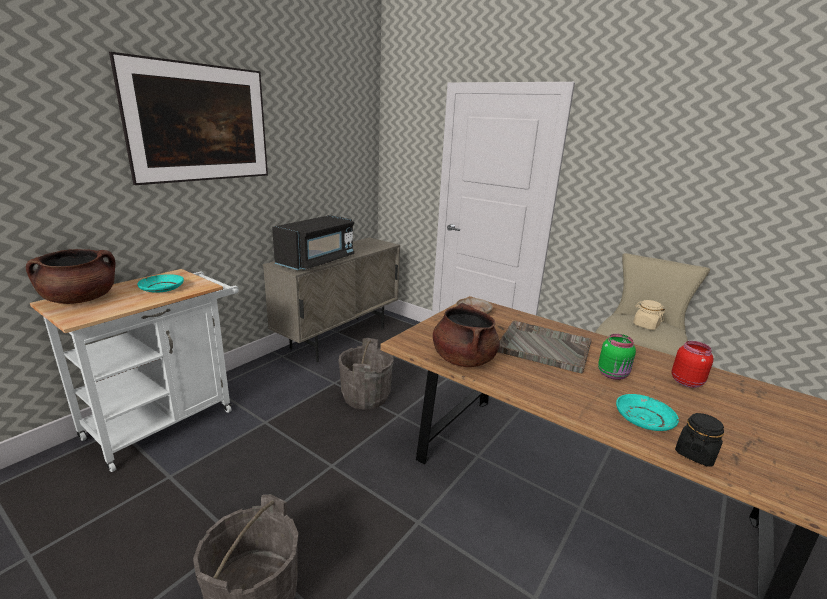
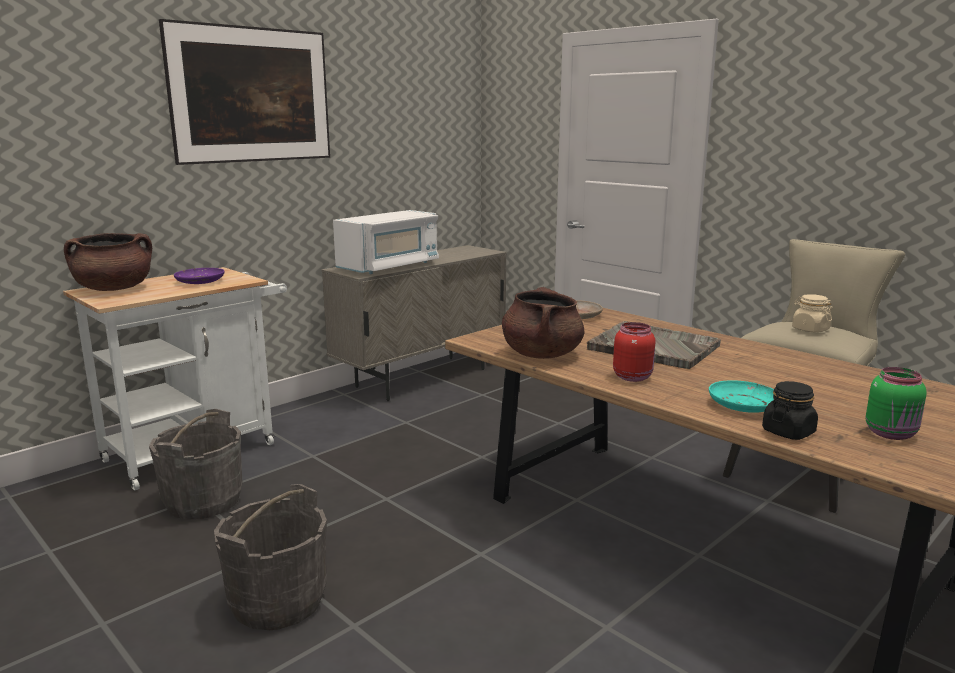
camera: 10 degrees right, 5 degrees down
(162, 288) = (200, 281): turquoise plate -> purple plate
(317, 261) = (390, 267): black microwave -> white microwave
(366, 396) = (444, 437): grey bucket -> grey bucket (203, 501)
(613, 374) = (731, 371): green jar -> green jar (892, 434)
(686, 382) = (829, 379): red jar -> red jar (633, 377)

